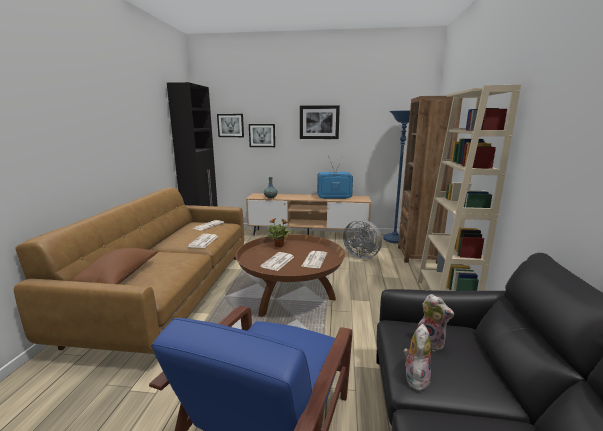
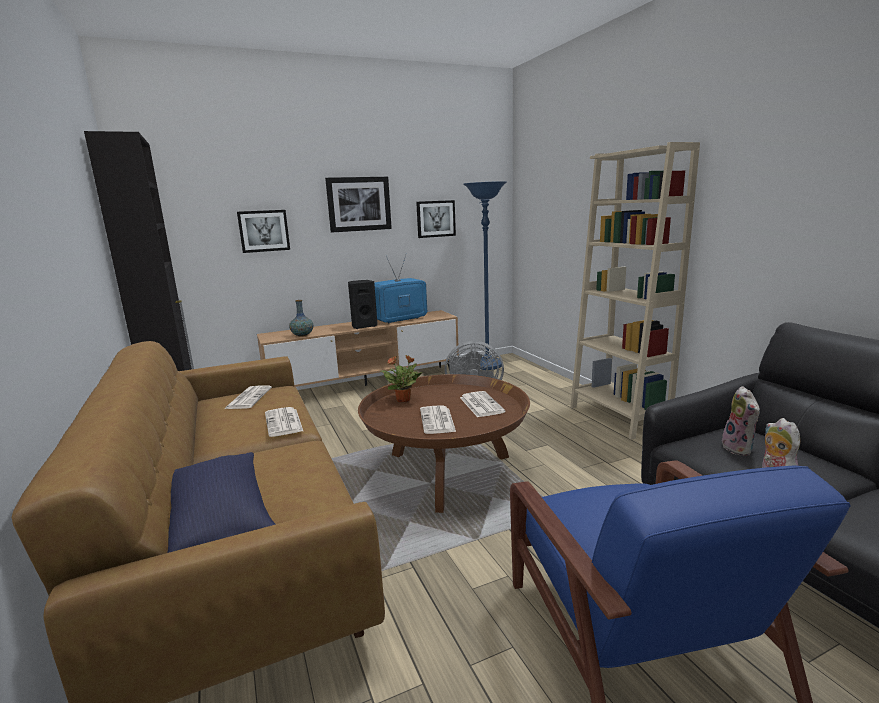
camera: 30 degrees left, 0 degrees up
(119, 278) = (221, 521): brown pillow -> blue pillow
(230, 125) = (200, 216): picture -> picture (435, 219)
(308, 198) = (363, 326): none -> black speaker
(418, 255) = (535, 377): brown bookcase -> none
(431, 342) = (739, 449): plush toy -> plush toy turned 75 degrees clockwise

